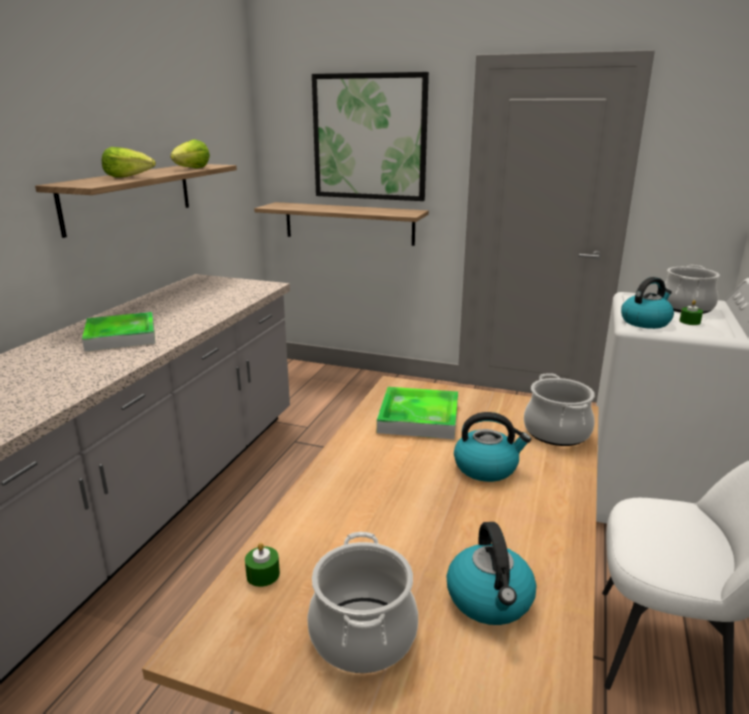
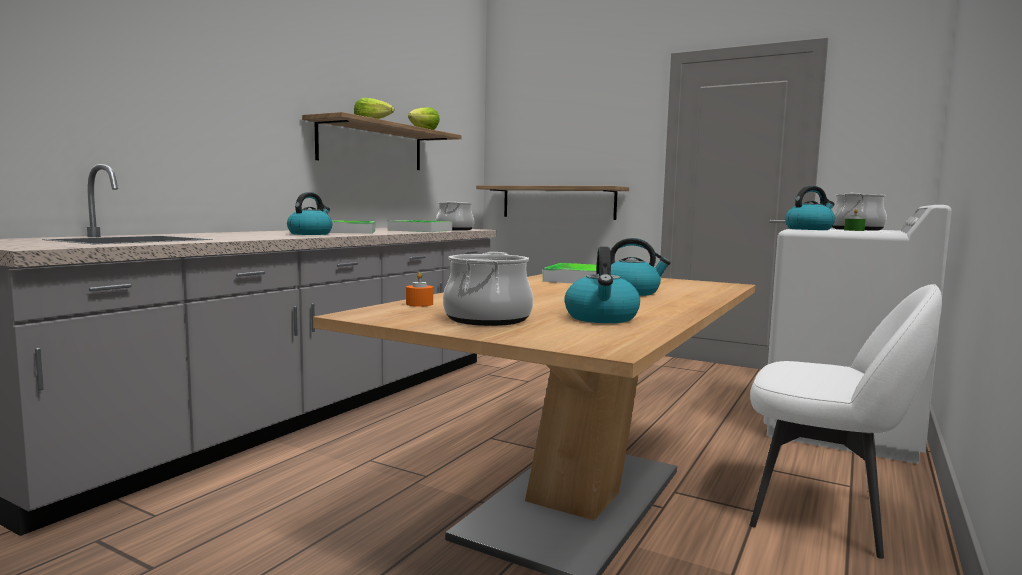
camera: 10 degrees right, 15 degrees down
(79, 365) = (310, 234): none -> kettle
(206, 307) = (420, 230): none -> tray
(263, 574) = (419, 304): green candle -> orange candle
(369, 137) = (579, 127): picture -> none
(556, 432) = (706, 288): cooking pot -> cooking pot (454, 229)

